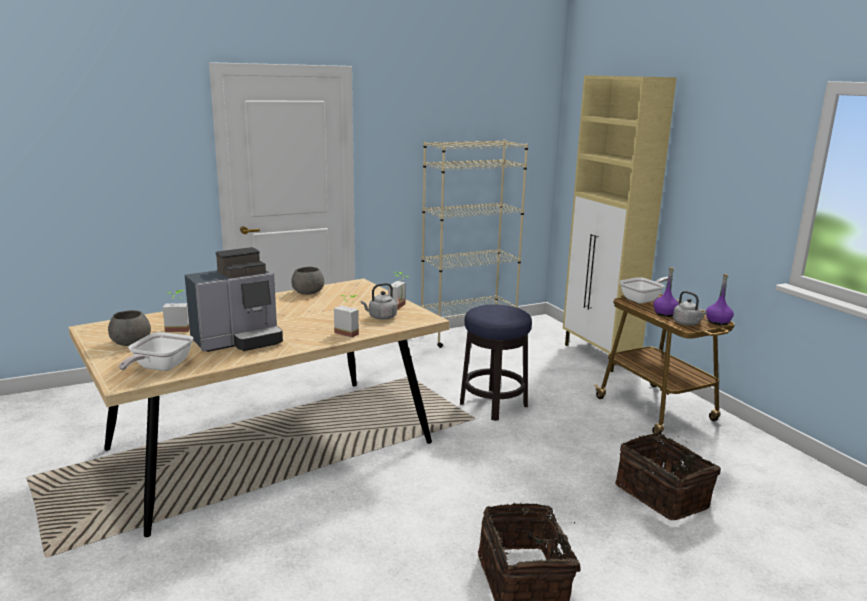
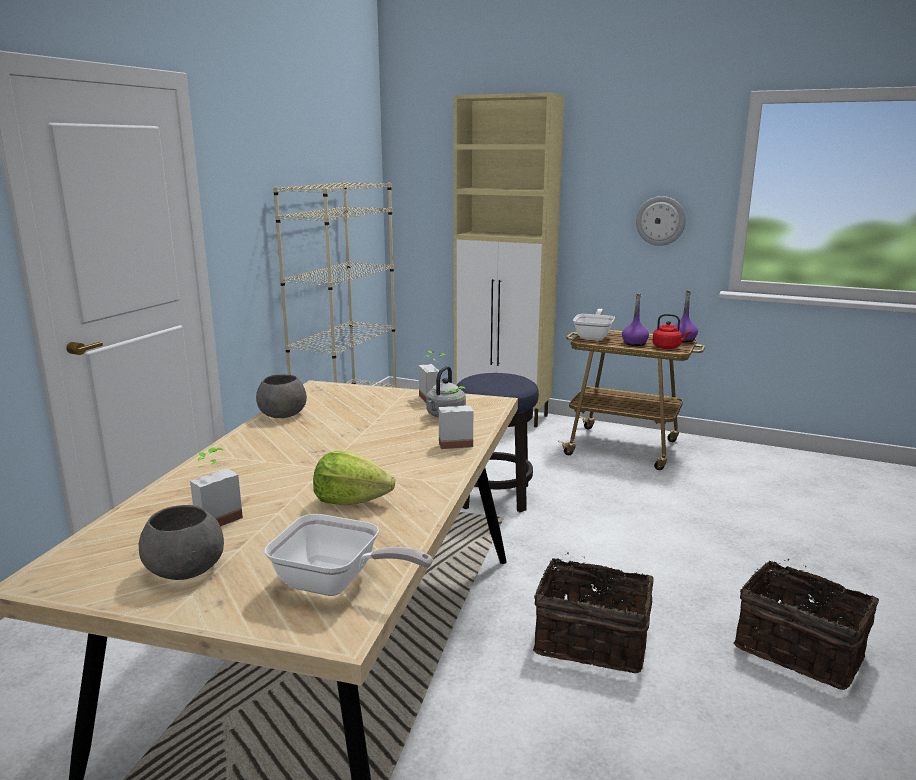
camera: 40 degrees left, 0 degrees up
(159, 368) = (336, 584): frying pan -> frying pan turned 45 degrees counterclockwise
(239, 340) = (351, 501): coffee machine -> lettuce
(663, 495) = (748, 518): basket -> basket (592, 640)
(687, 323) = (668, 347): grey kettle -> red kettle
(740, 203) = (660, 221): none -> wall clock

